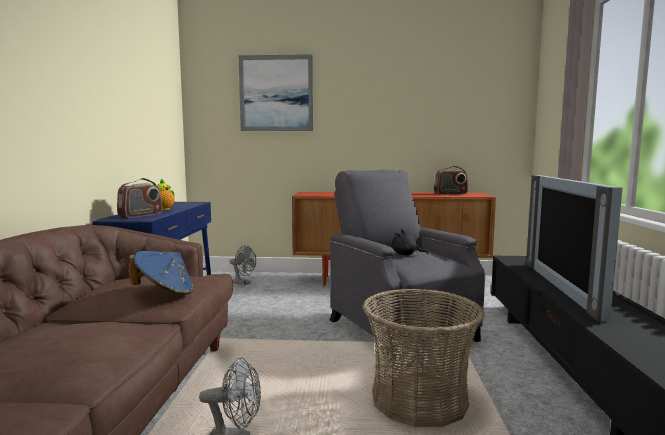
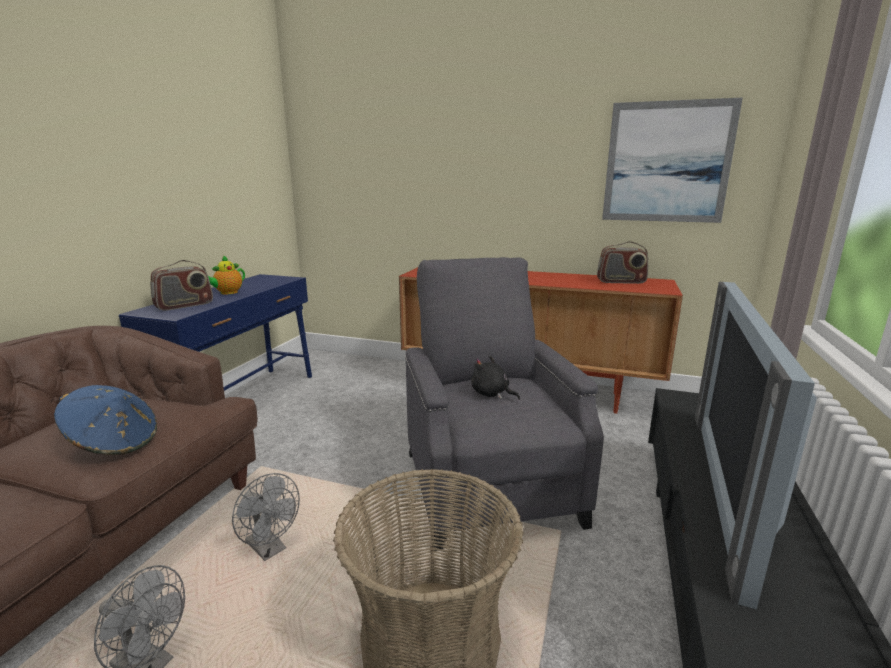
camera: 15 degrees right, 10 degrees up
(243, 283) = (350, 375): grey fan -> grey fan (270, 549)
(276, 93) = (395, 132): picture -> picture (667, 162)

